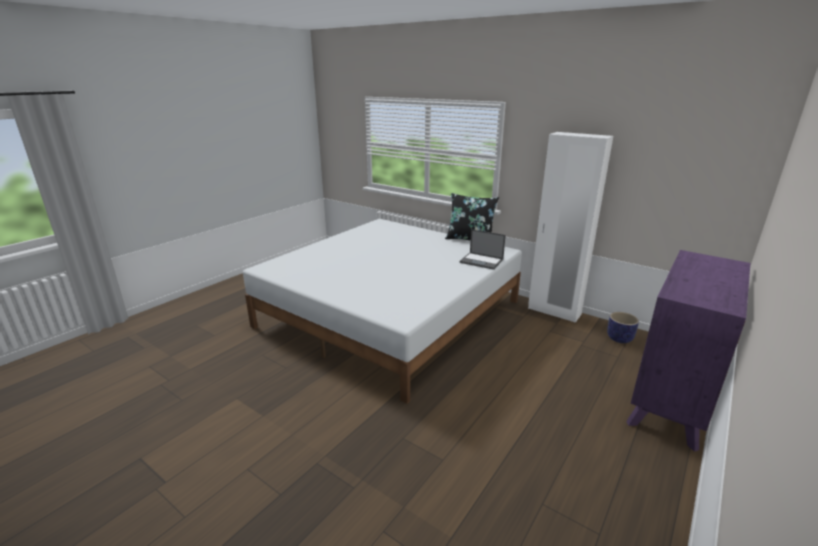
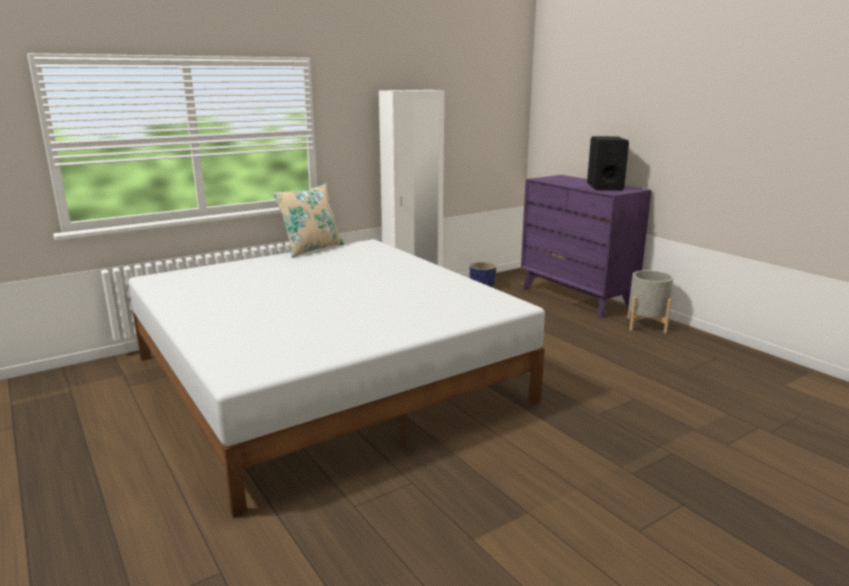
camera: 70 degrees left, 5 degrees down
(470, 239) = (311, 249): black pillow -> beige pillow
(482, 261) = (387, 255): laptop -> none
(647, 464) = (646, 325): none -> grey planter
(706, 289) = (604, 187): none -> black speaker

